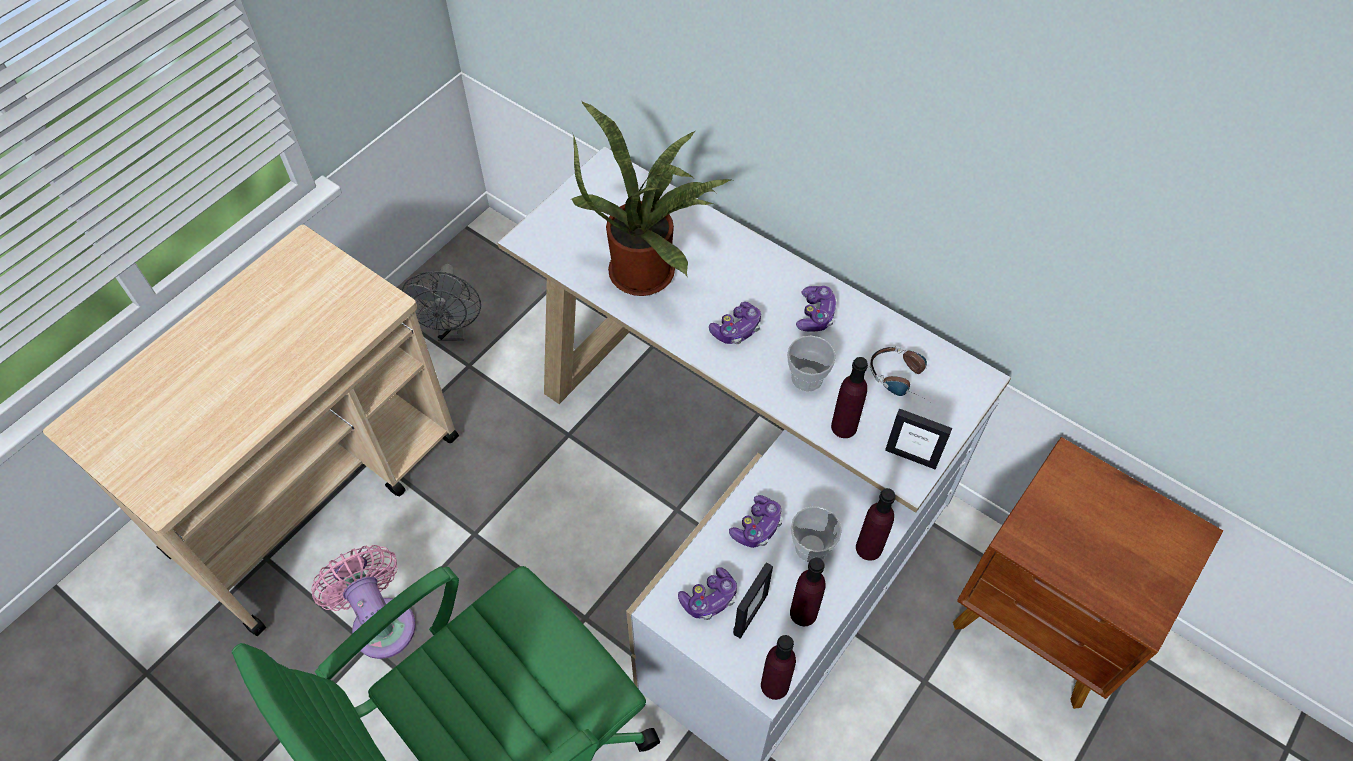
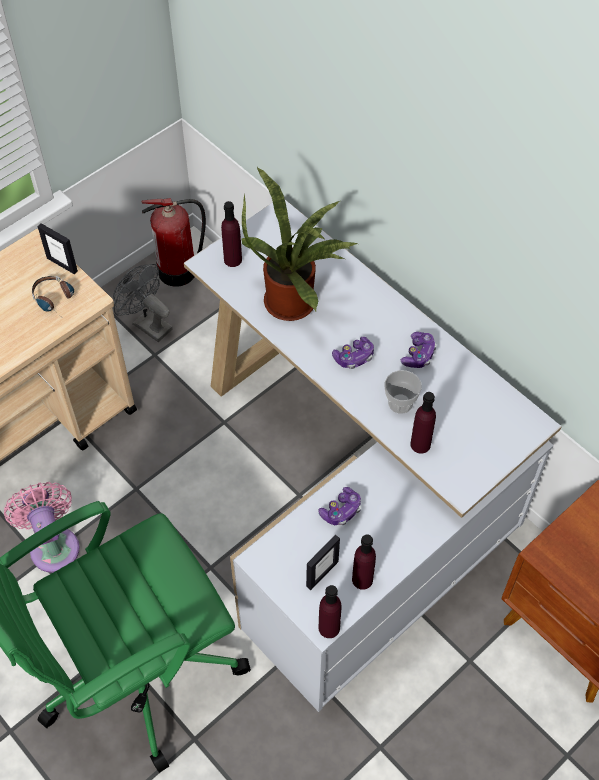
camera: 10 degrees right, 0 degrees up
(453, 330) = (147, 324): grey fan -> grey fan turned 120 degrees clockwise
(482, 261) = (180, 270): none -> fire extinguisher
(709, 598) = (293, 557): game controller -> none
(811, 547) = (379, 532): cup -> none
(869, 548) = (423, 540): purple bottle -> purple bottle (233, 260)
(904, 379) = (476, 415): headphones -> headphones (57, 301)
(911, 456) = (467, 475): picture frame -> picture frame (62, 264)

